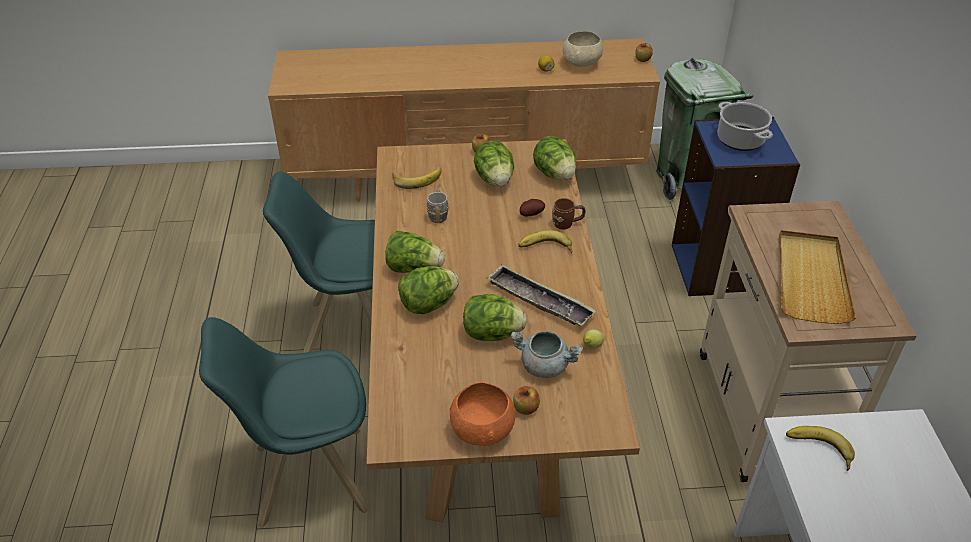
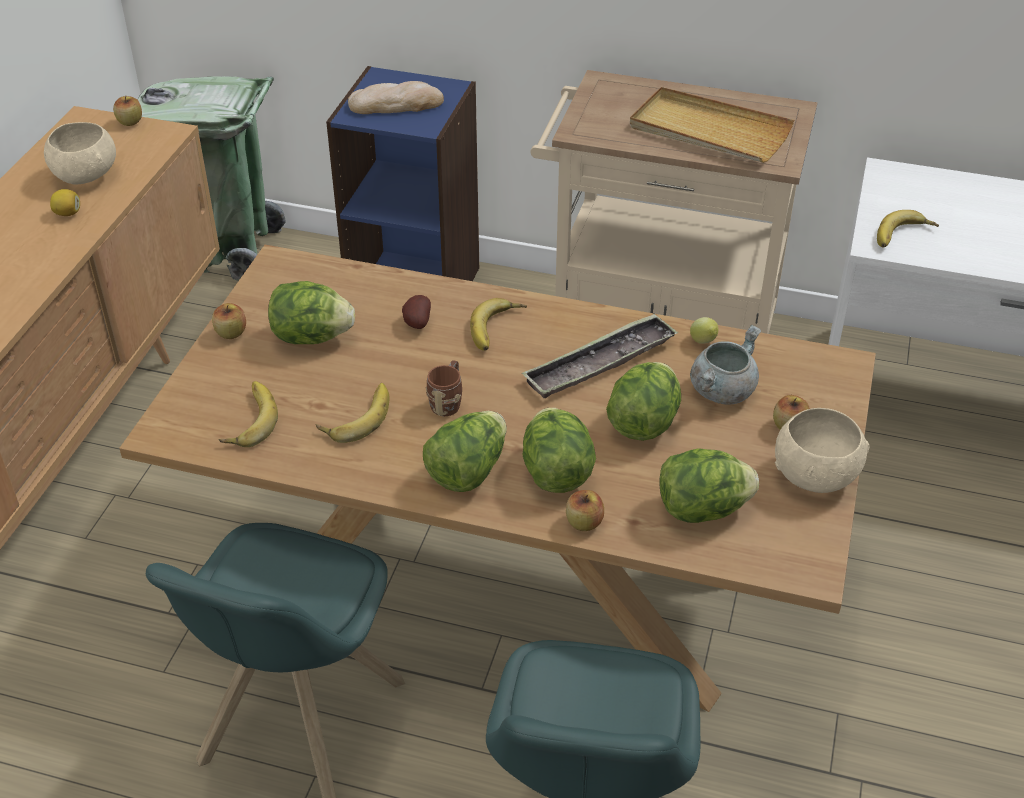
camera: 70 degrees left, 0 degrees up
(391, 326) = (584, 522): none -> apple
(438, 214) = (356, 416): grey mug -> banana
(483, 431) = (816, 475): orange bowl -> beige bowl
(554, 174) = (340, 277): lettuce -> lettuce (702, 509)
(567, 224) = (458, 296): brown mug -> brown mug (447, 402)
(739, 140) = (396, 104): cooking pot -> bread

